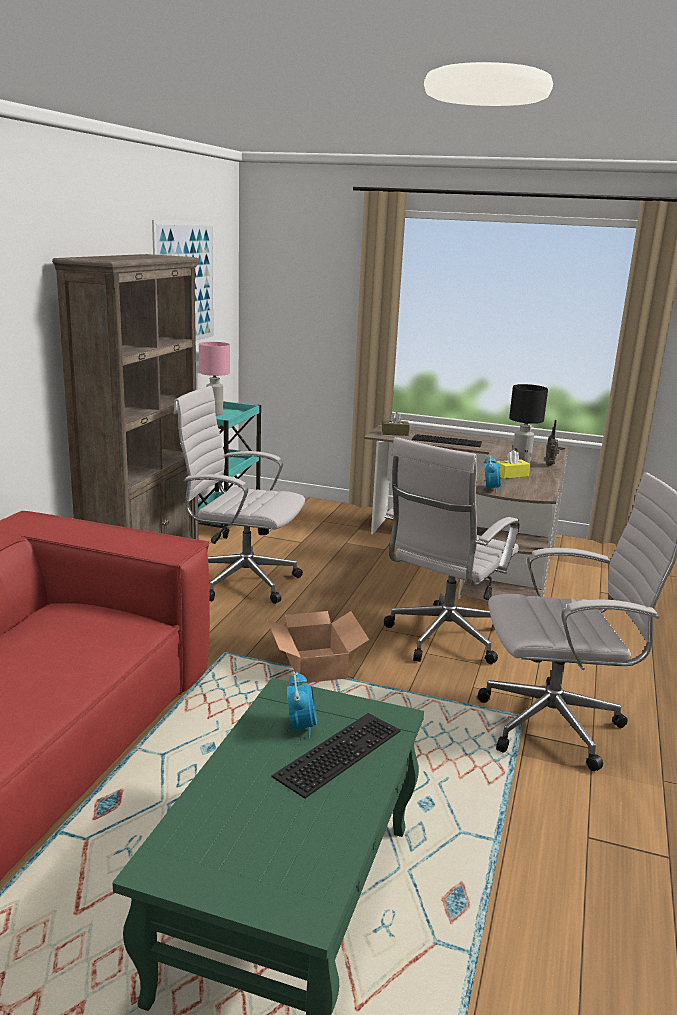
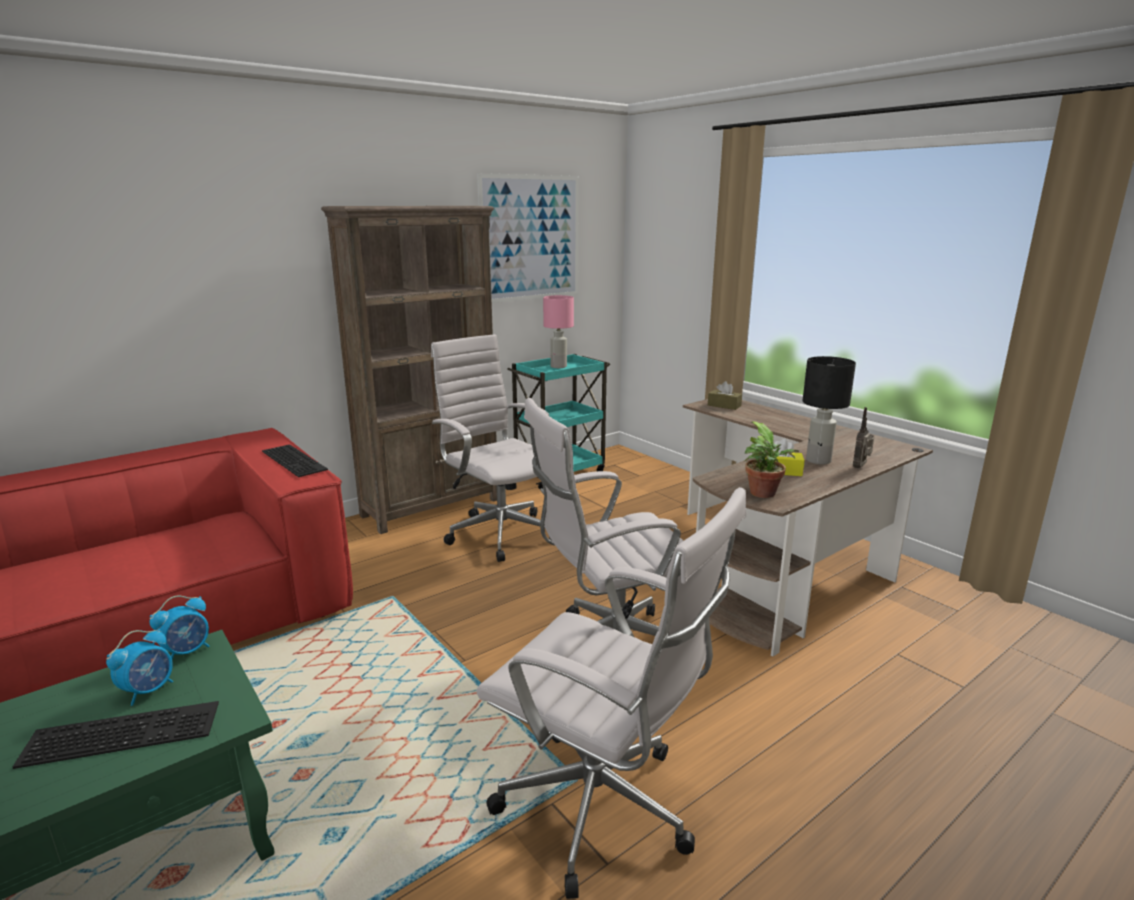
camera: 35 degrees right, 0 degrees up
(316, 665) = (449, 635): cardboard box -> none
(447, 440) = (773, 421): keyboard -> keyboard (296, 460)
(490, 489) = (720, 482): alarm clock -> alarm clock (187, 652)
(528, 492) = (764, 494): none -> potted plant

